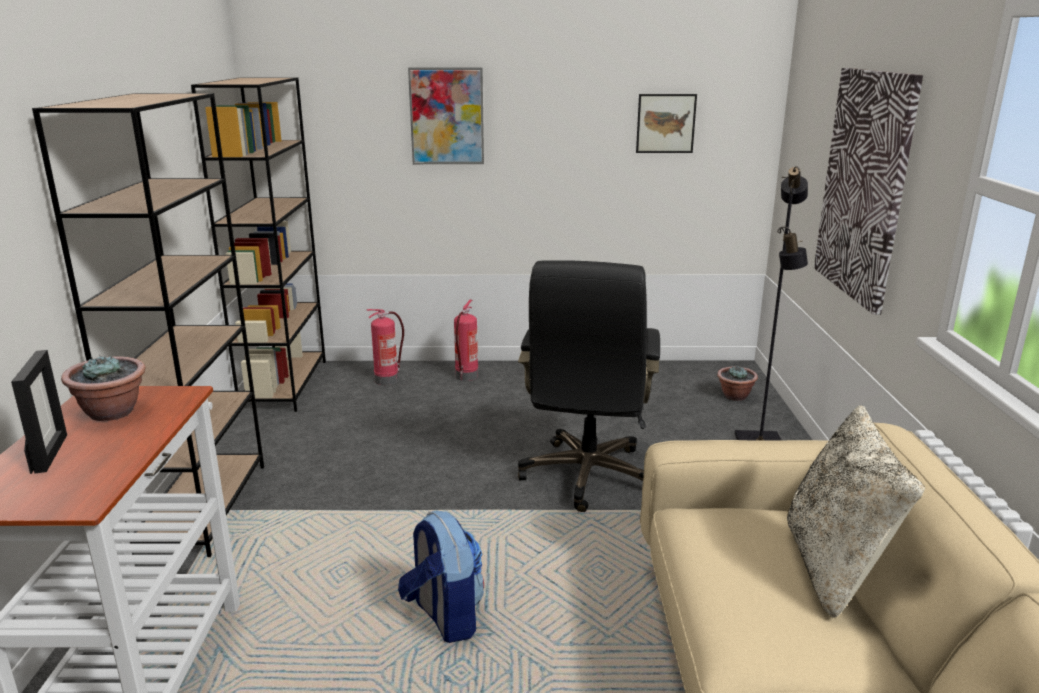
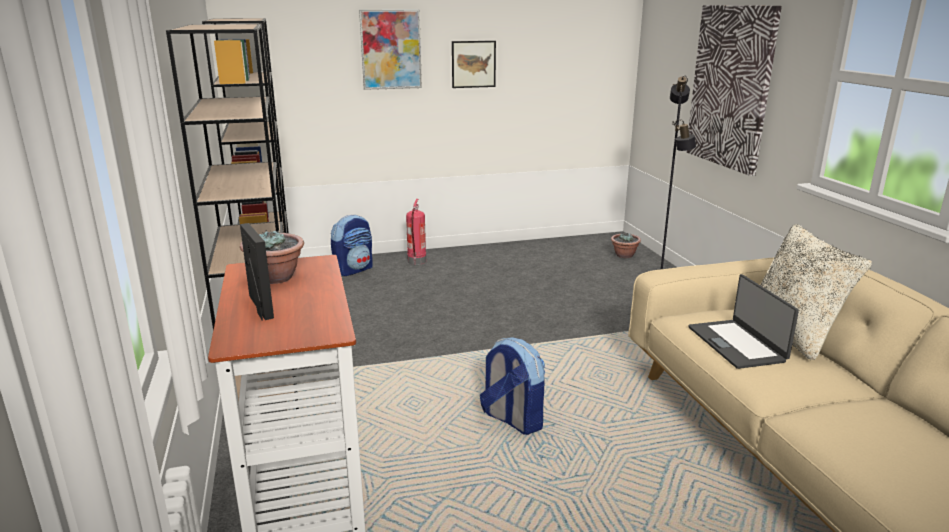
camera: 15 degrees left, 0 degrees up
(387, 379) = (354, 270): fire extinguisher -> backpack
(587, 472) = (553, 315): black office chair -> none
(665, 123) = (557, 52): picture -> picture (473, 64)
(738, 571) = (737, 344): none -> laptop

